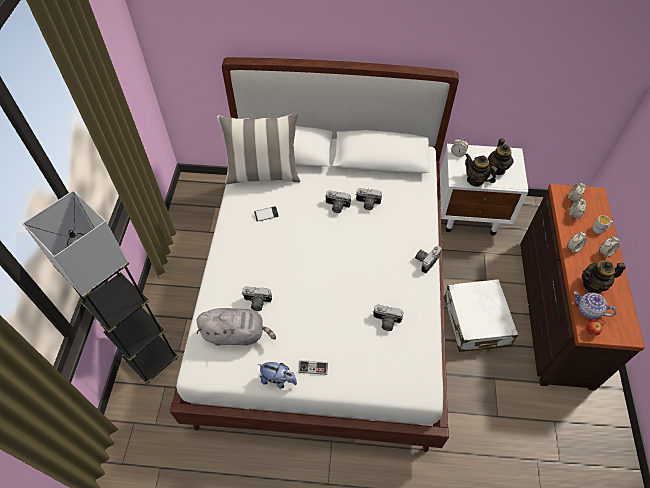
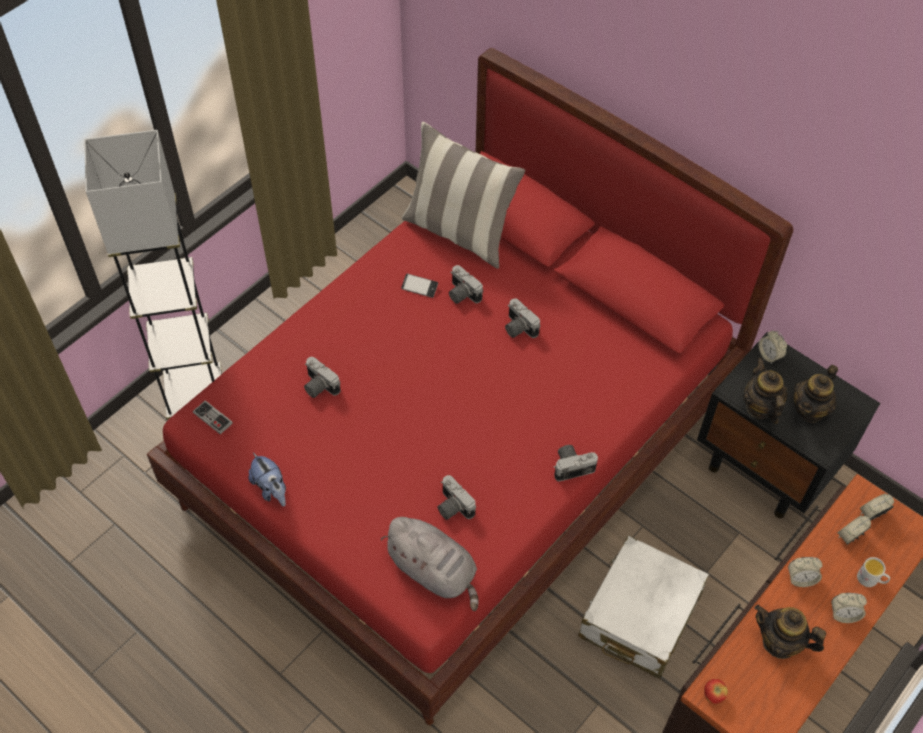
camera: 35 degrees right, 0 degrees up
(236, 334) = (267, 408): grey plush toy -> grey plush toy (434, 571)
(313, 368) = (320, 502): game controller -> game controller (213, 418)
(325, 296) = (461, 452): white bed -> red bed
(367, 204) = (561, 348): camera -> camera (461, 294)
(470, 215) = (768, 467): white nightstand -> black nightstand
(588, 310) = (737, 668): teapot -> none

